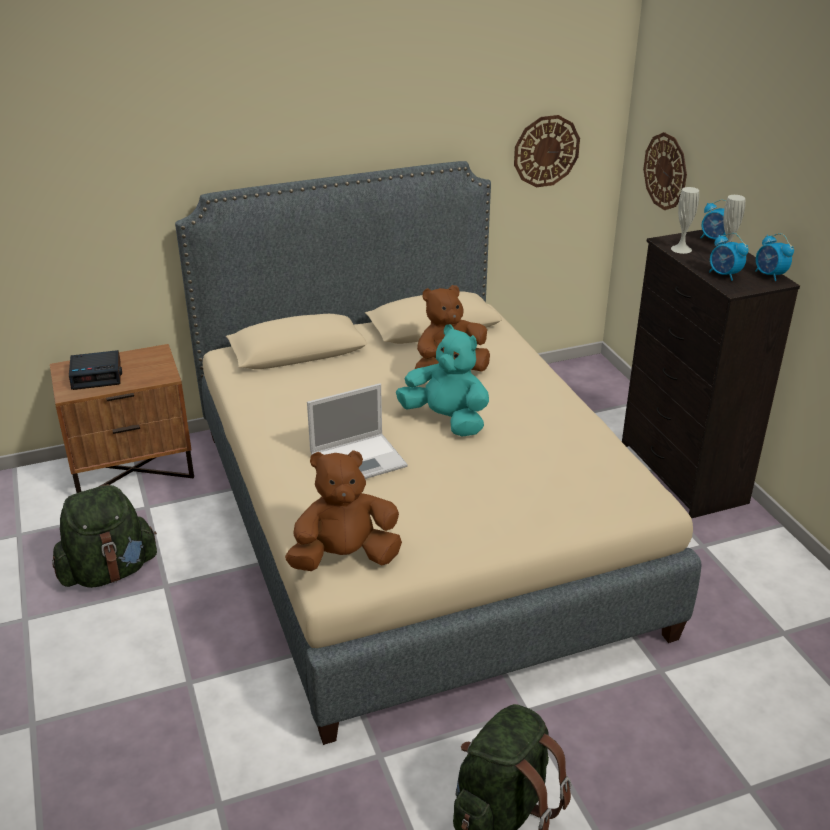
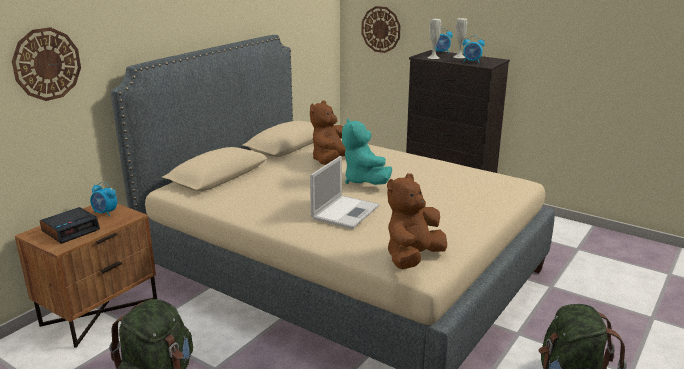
camera: 35 degrees left, 10 degrees down
(446, 420) = (364, 181): turquoise plush toy -> turquoise plush toy turned 105 degrees counterclockwise
(546, 151) = (307, 29): wall clock -> wall clock (47, 64)
(769, 275) = (490, 58): alarm clock -> alarm clock (105, 213)

